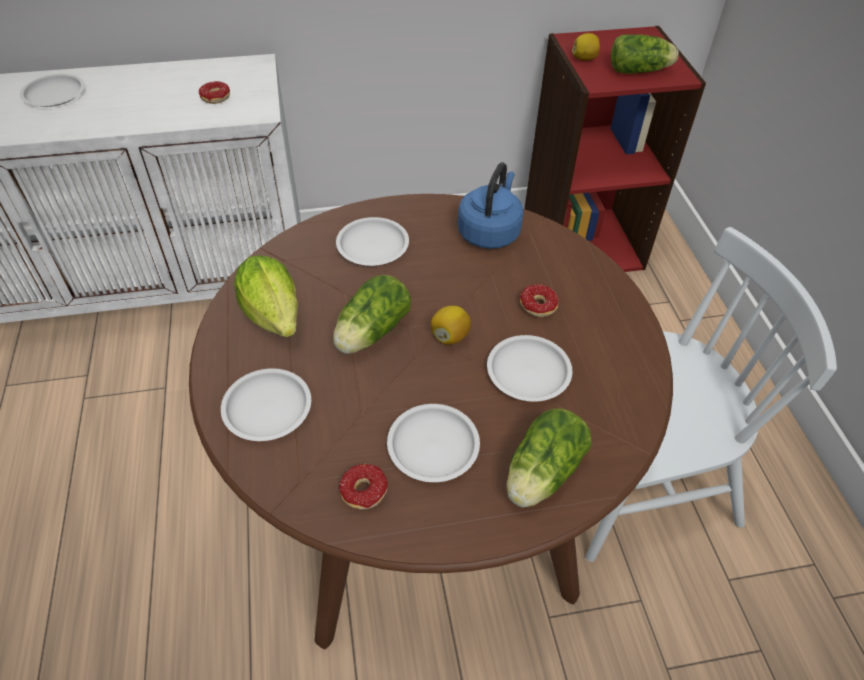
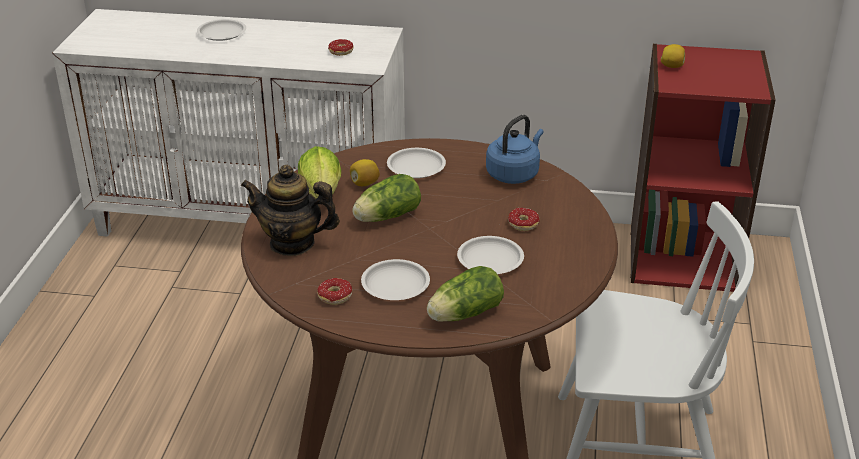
camera: 20 degrees right, 15 degrees down
(268, 409) = (292, 243): white plate -> teapot
(450, 336) = (443, 229): lemon -> lemon (364, 183)
(640, 71) = (719, 82): lettuce -> none

